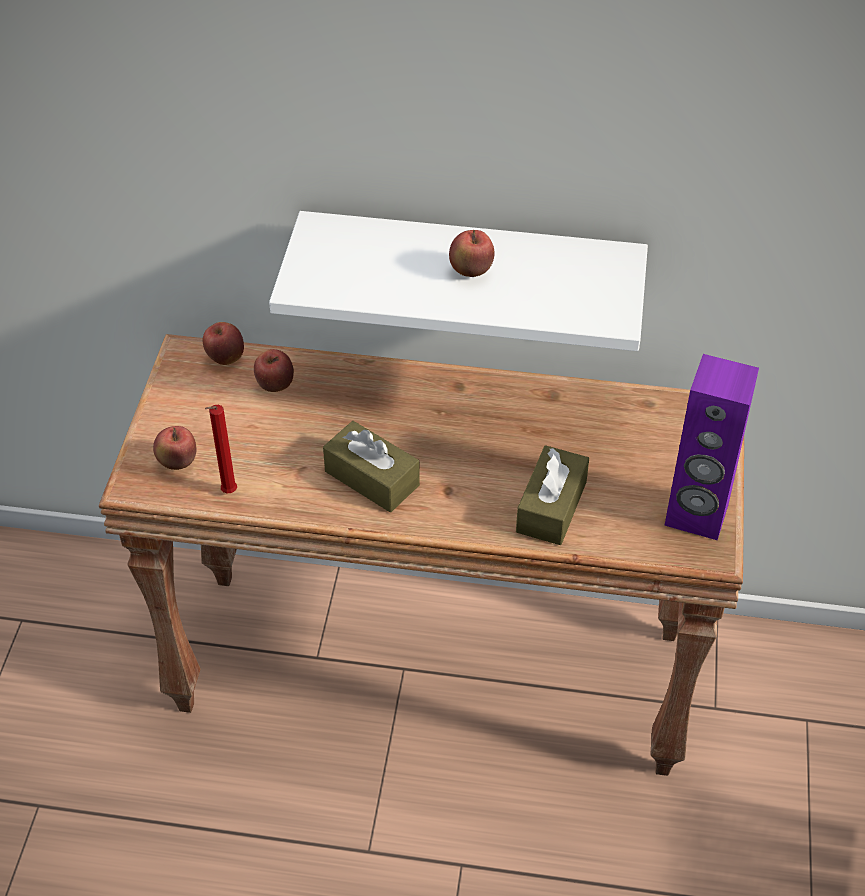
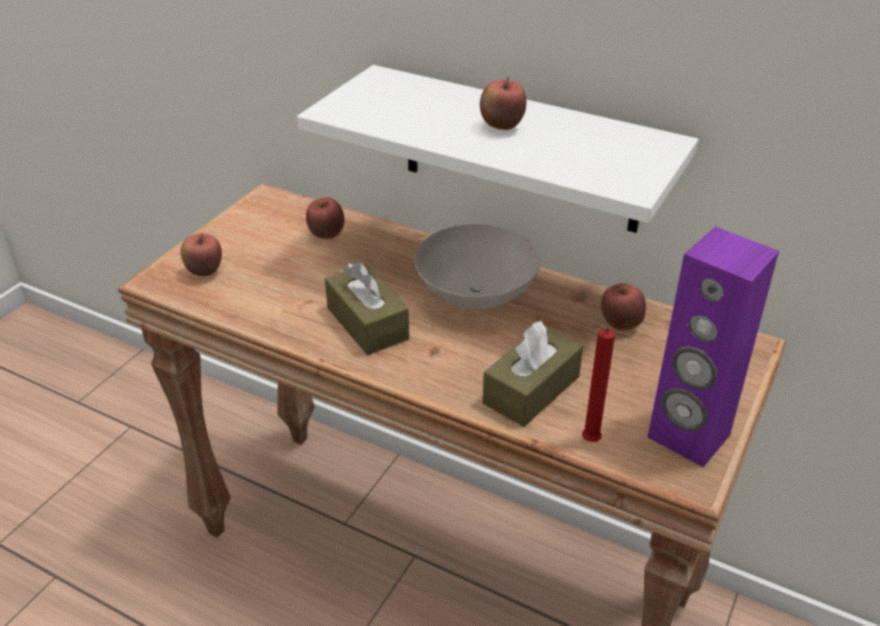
camera: 20 degrees right, 10 degrees down
(225, 358) = (298, 208): apple -> apple (620, 325)
(227, 493) = (230, 304): red candle -> red candle (588, 442)
(459, 420) = (478, 296): none -> white bowl

